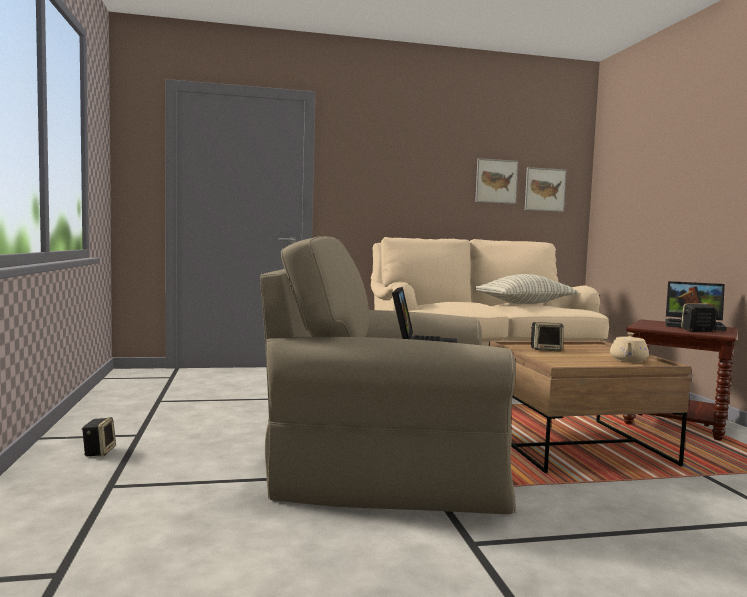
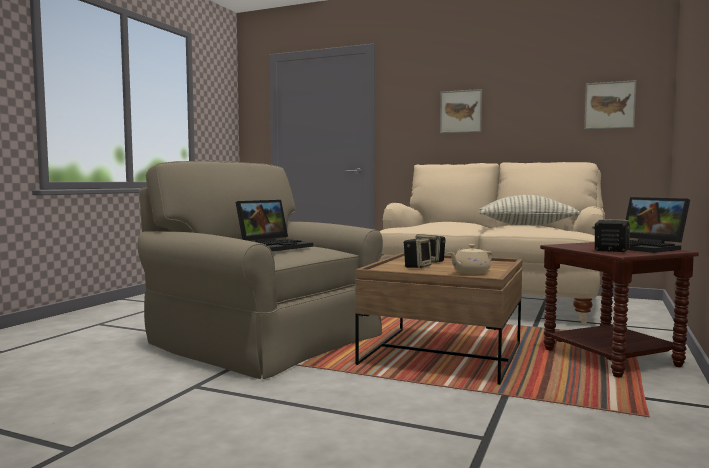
camera: 35 degrees right, 0 degrees up
(99, 452) = (131, 308): speaker -> speaker (417, 267)
(496, 181) = (550, 102): picture -> picture (461, 111)

